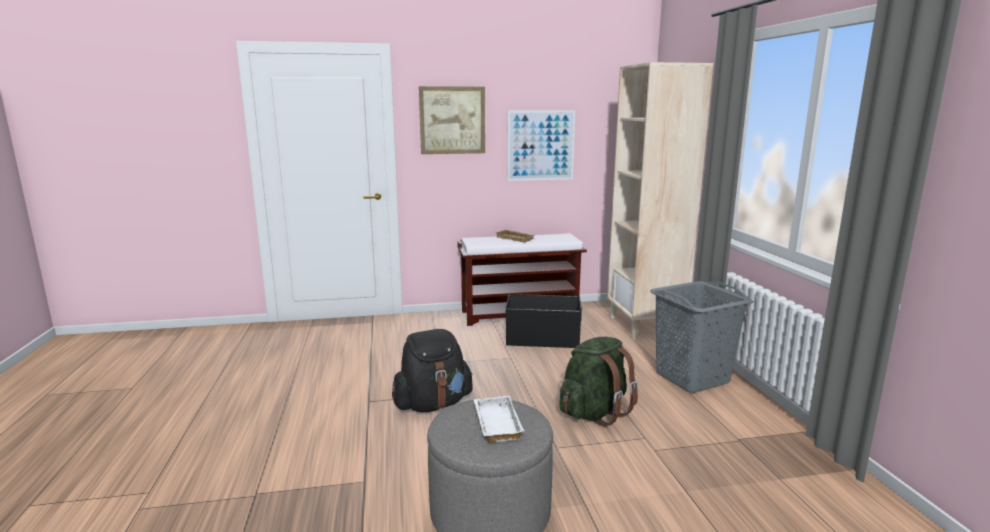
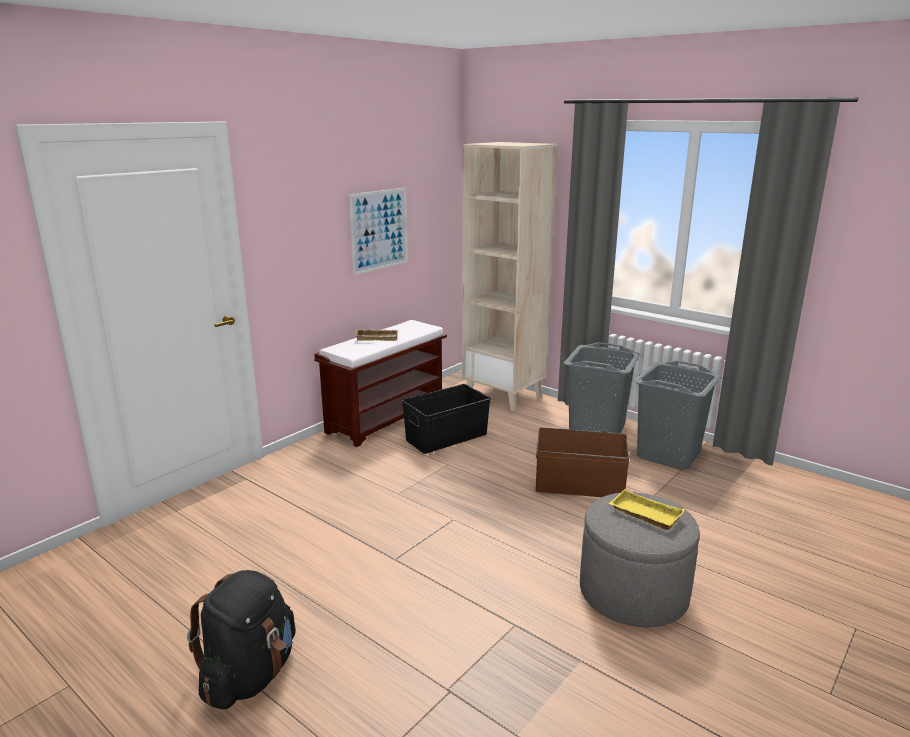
camera: 40 degrees left, 5 degrees up
(433, 404) = (456, 534): black backpack -> black backpack (250, 675)
(452, 120) = (298, 212): picture -> none
(495, 423) = (643, 514): white tray -> yellow tray
(594, 412) = (579, 485): green backpack -> brown storage box
(737, 423) = (667, 455): none -> grey laundry basket

